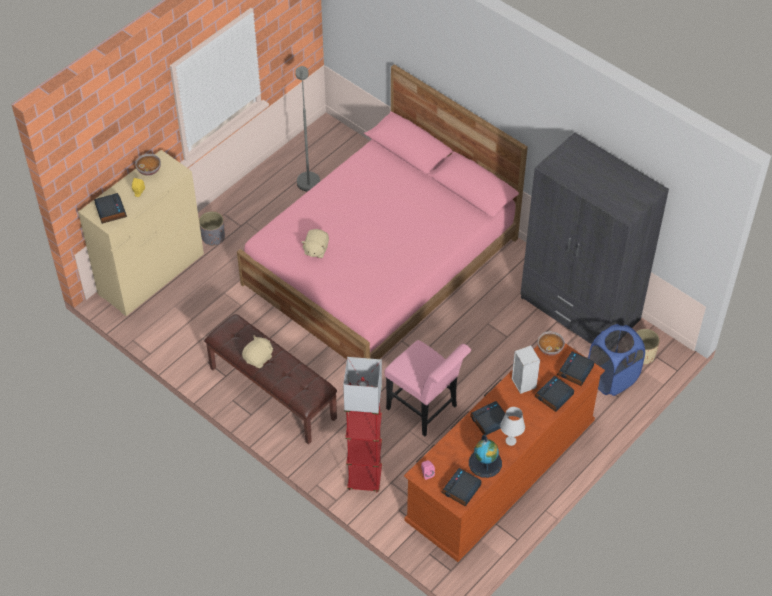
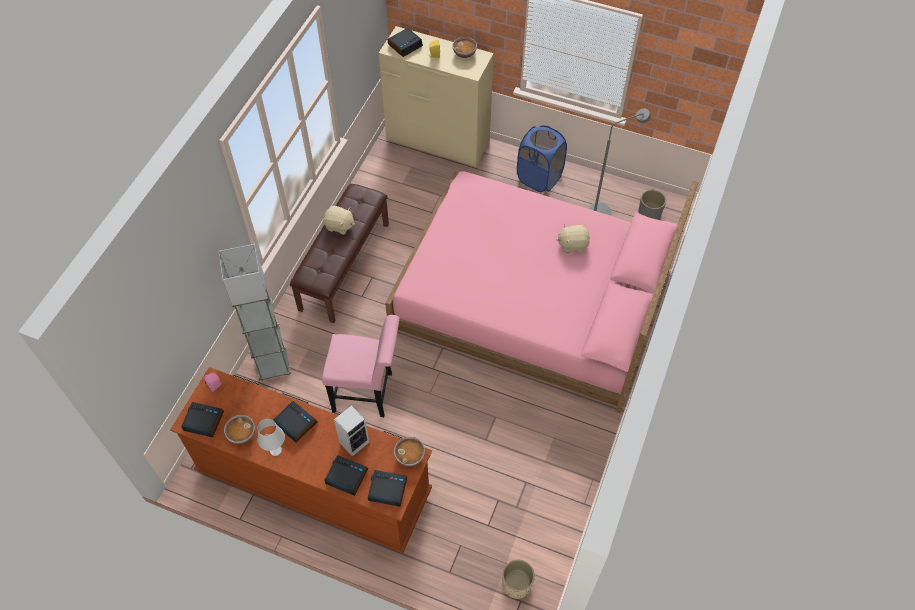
camera: 70 degrees right, 5 degrees up
(213, 237) = (498, 167): grey planter -> grey planter (649, 215)
(315, 250) = (472, 222): beige plush toy -> beige plush toy (572, 244)
(364, 479) = (273, 366): red floor lamp -> grey floor lamp
(425, 410) = (368, 392): pink chair -> pink chair turned 105 degrees counterclockwise
(485, 463) = (241, 434): globe -> bowl
(579, 309) = (552, 501): grey wardrobe -> none
(612, 378) = (472, 559): blue laundry basket -> blue laundry basket (539, 178)

